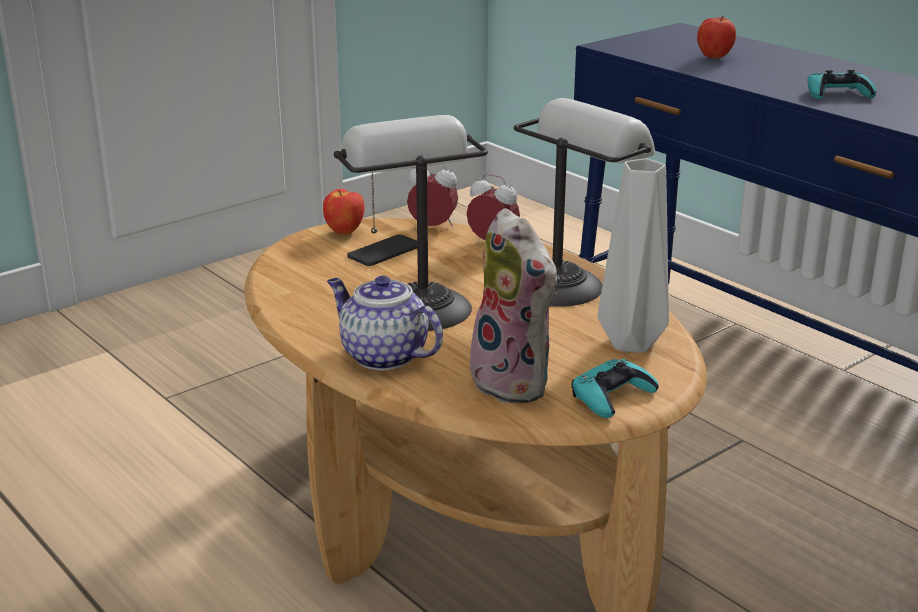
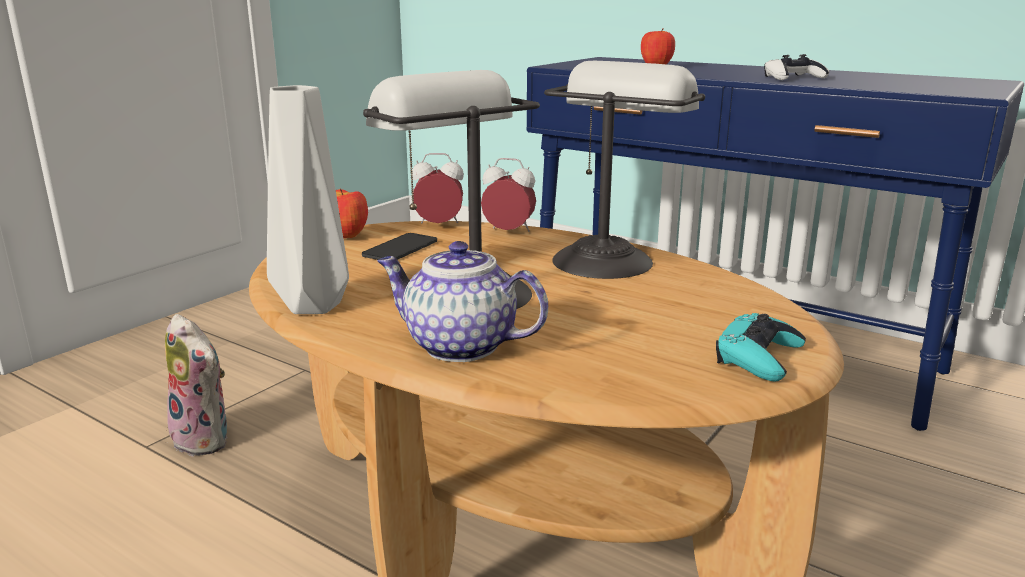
camera: 15 degrees left, 5 degrees down
(516, 382) = (638, 356): plush toy -> plush toy (206, 439)
(631, 345) = (727, 304): grey vase -> grey vase (313, 307)
(838, 94) = (793, 77): turquoise game controller -> white game controller

